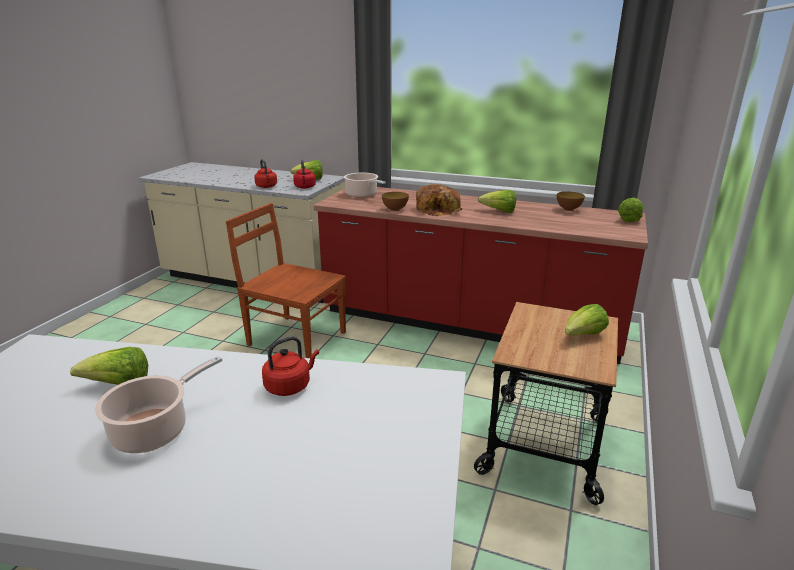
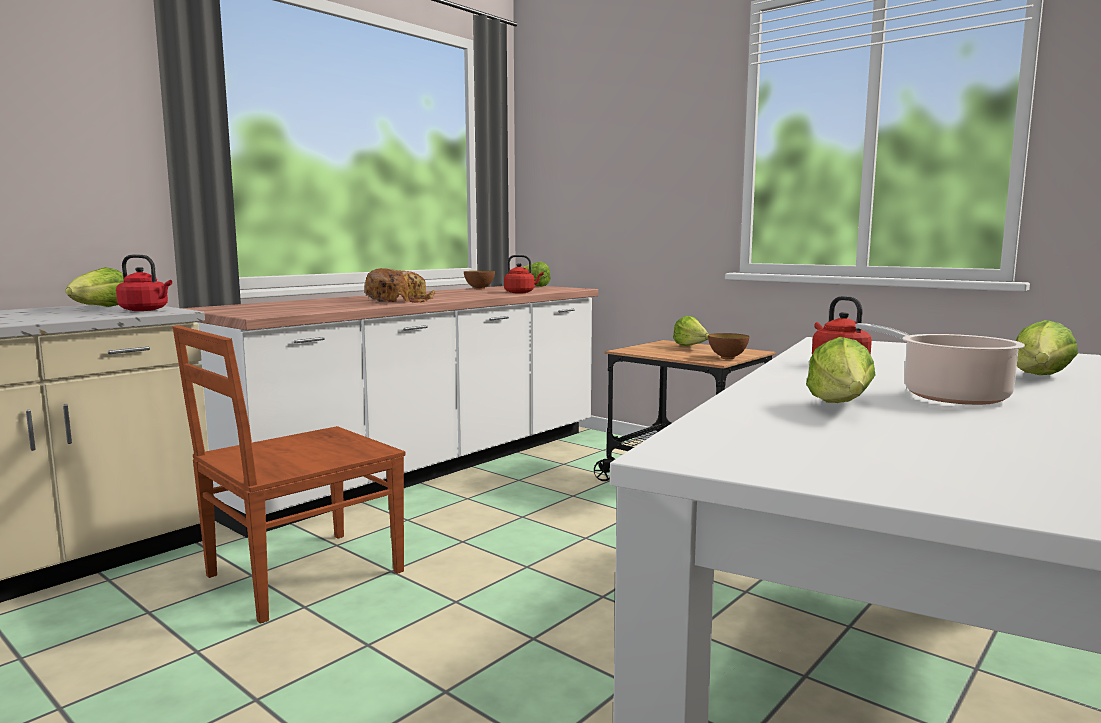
camera: 70 degrees left, 15 degrees down
(266, 187) = (68, 318): red kettle -> red kettle (521, 292)
(363, 195) = (256, 308): cooking pot -> none
(395, 210) = (364, 306): bowl -> bowl (727, 358)
(468, 324) = (425, 467): red counter -> white counter
(499, 211) = (447, 295): lettuce -> lettuce (1039, 378)

